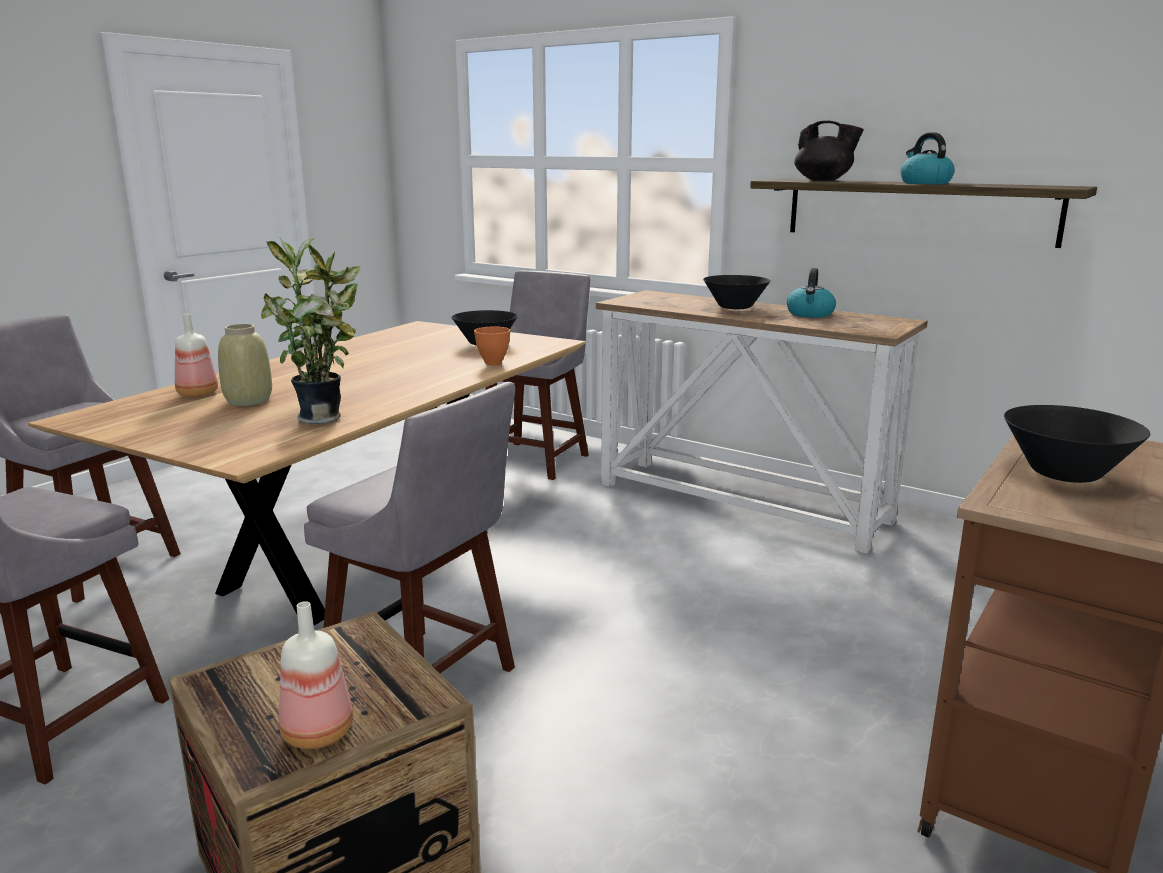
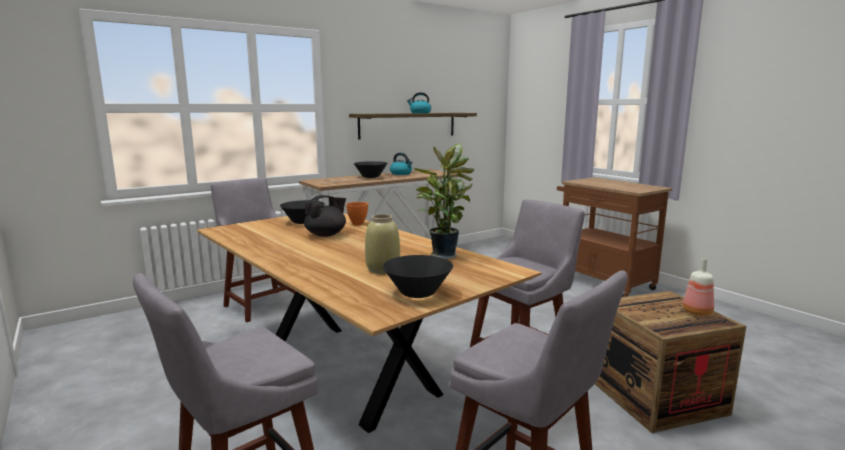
camera: 70 degrees left, 5 degrees down
(196, 394) = (345, 282): bottle -> none
(823, 180) = (382, 113): black teapot -> black teapot (326, 235)
(1065, 473) = (612, 185): black bowl -> black bowl (418, 293)

